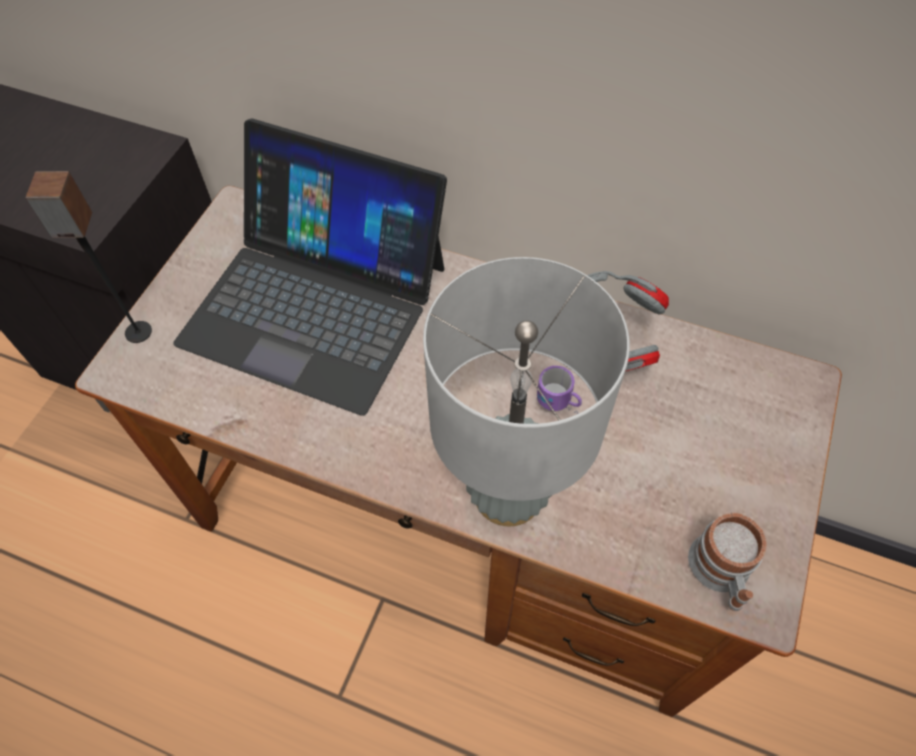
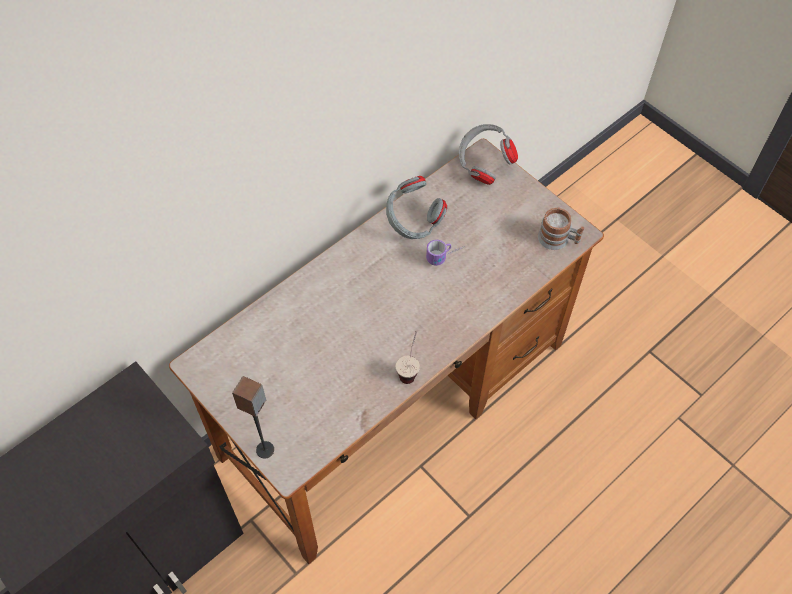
camera: 65 degrees left, 0 degrees up
(315, 303) = (302, 346): laptop -> none
(340, 448) = (409, 368): none -> cup
(507, 493) = (476, 303): grey table lamp -> none
(785, 393) = (484, 165): none -> grey headphones

